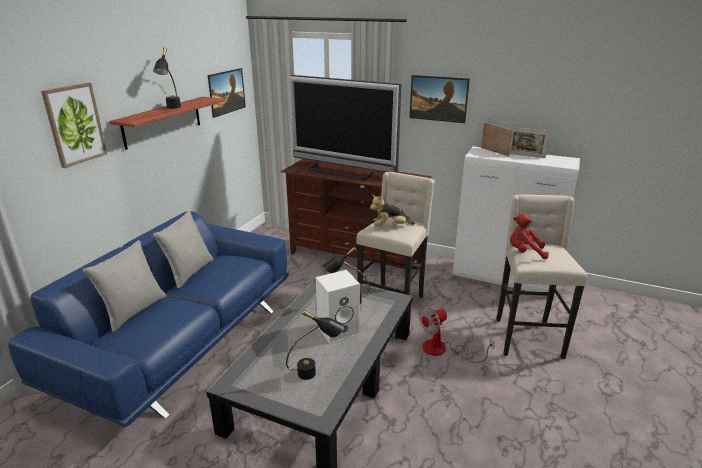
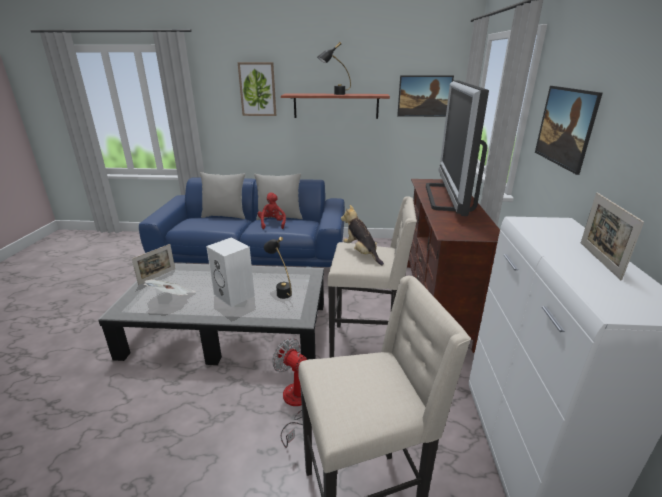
camera: 70 degrees right, 0 degrees up
(315, 372) = (172, 297): black table lamp -> newspaper
(494, 152) = (568, 234): picture frame -> picture frame (157, 276)
(525, 252) = (355, 361): red plush toy -> red plush toy (272, 224)

